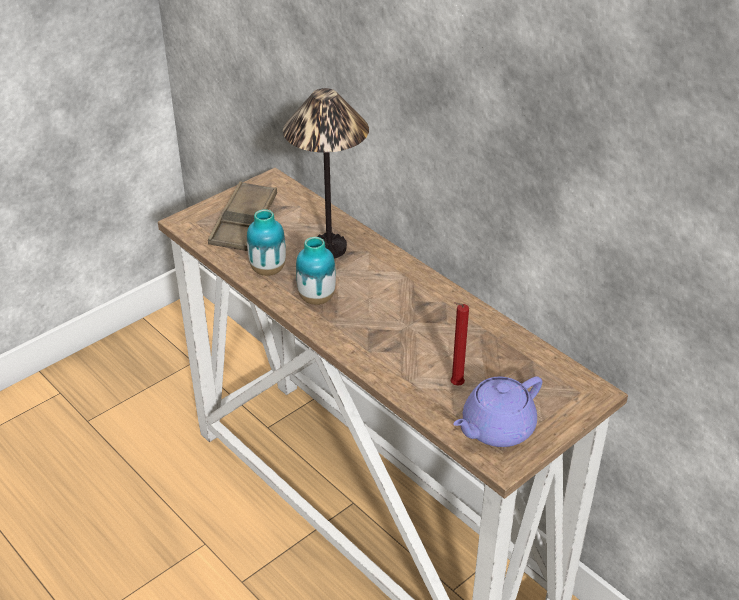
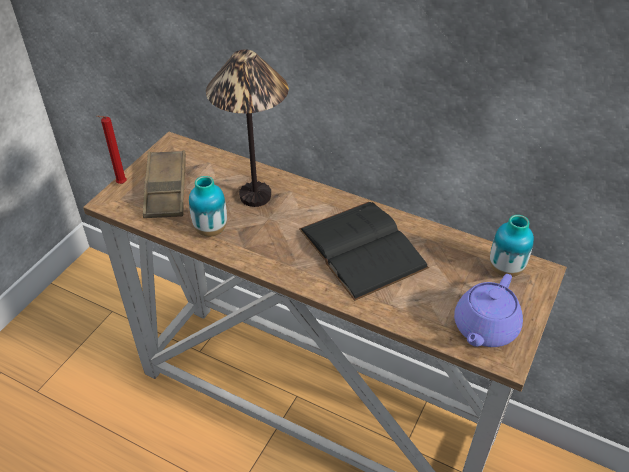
camera: 20 degrees left, 5 degrees up
(316, 298) = (268, 246): vase -> vase (505, 269)
(411, 323) = (362, 248): none -> black book
(455, 385) = (429, 297): red candle -> red candle (120, 184)

